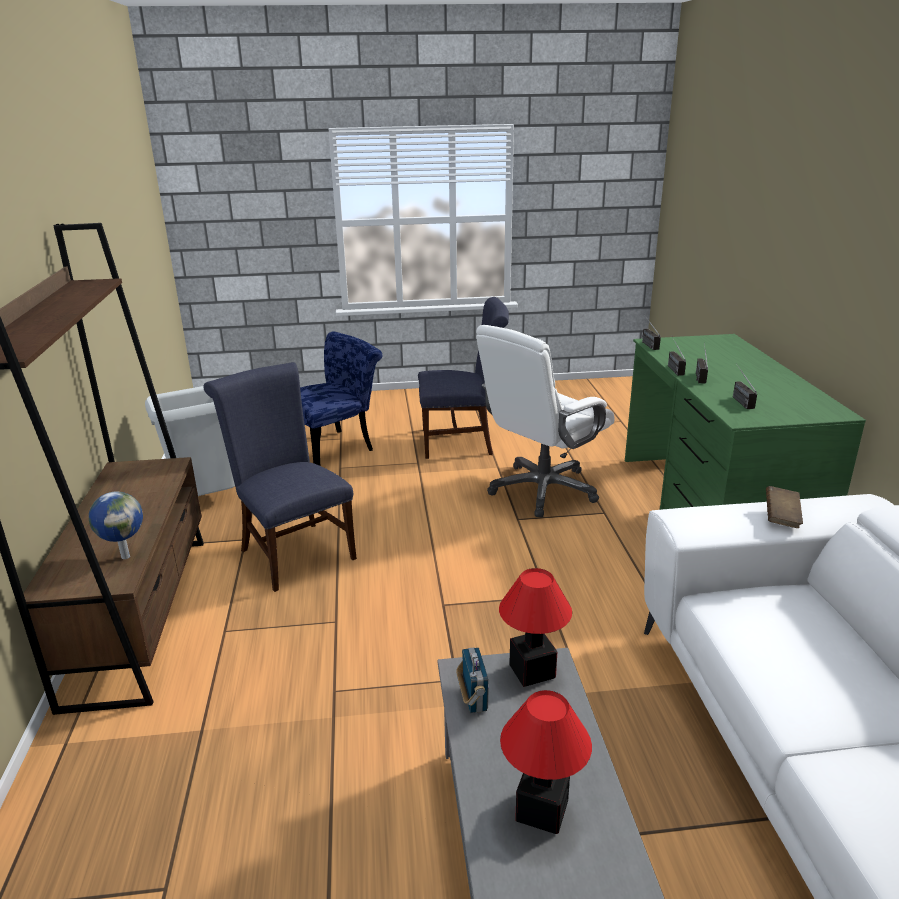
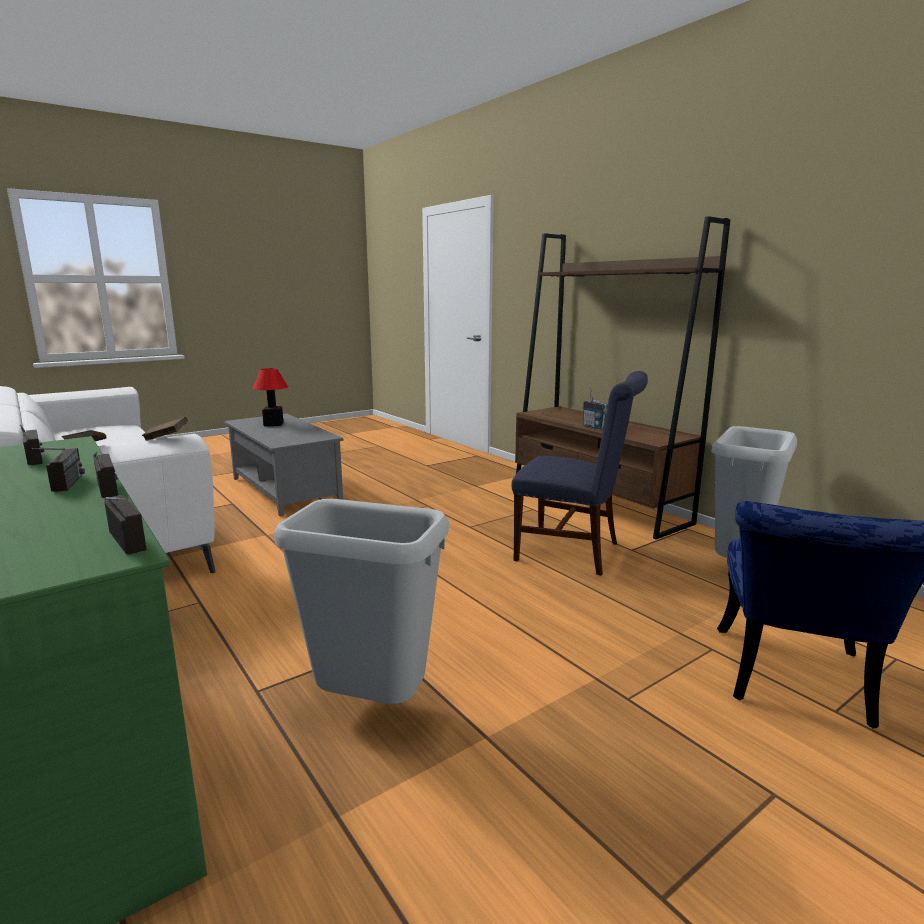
camera: 150 degrees right, 10 degrees down
(125, 556) = (552, 417): globe -> none
(462, 442) = (628, 796): blue chair -> none
(473, 700) = (315, 433): radio -> radio (594, 427)
(532, 672) = (289, 441): table lamp -> none
(542, 490) = (373, 706): white office chair -> grey trash can
(700, 522) = (166, 438): none -> brown book

